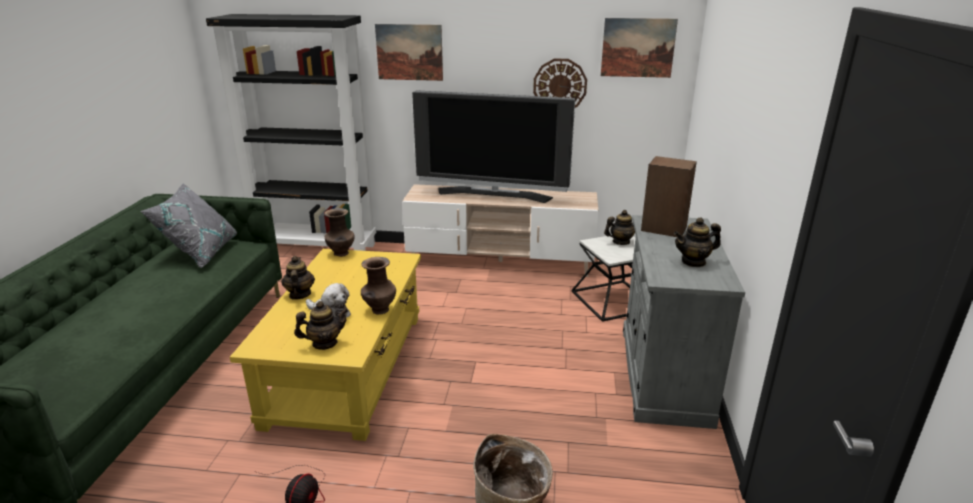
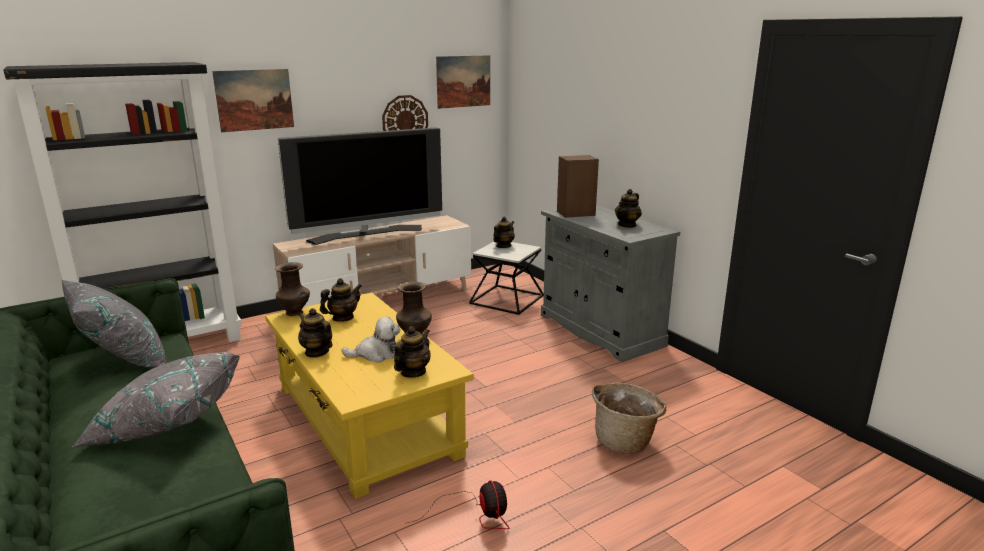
camera: 40 degrees left, 5 degrees down
(143, 312) = (166, 422): none -> grey pillow
(362, 271) = (342, 318): none -> teapot

